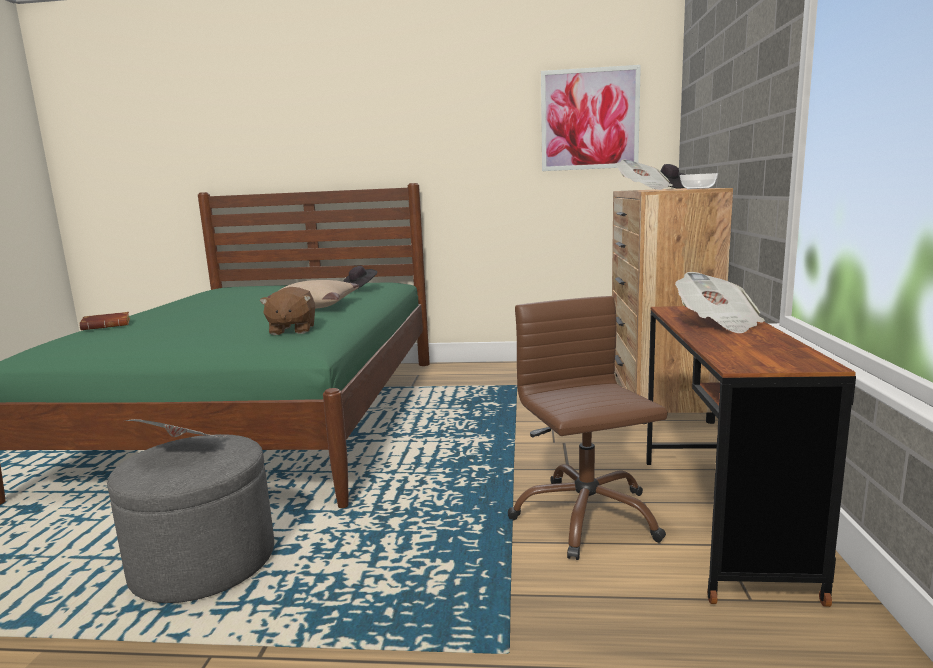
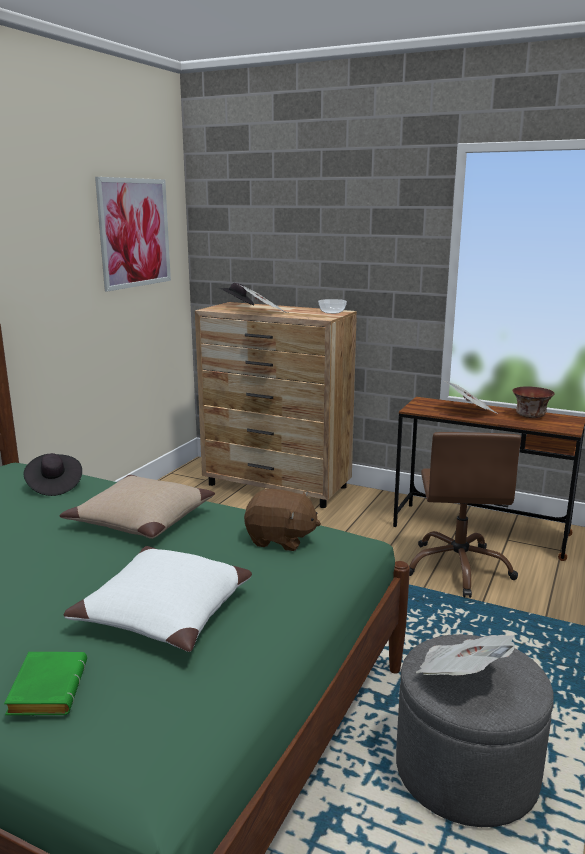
camera: 70 degrees left, 5 degrees up
(108, 325) = (46, 688): brown book -> green book
(181, 327) = (166, 612): none -> white pillow
(585, 516) = (459, 568): brown office chair -> brown office chair turned 90 degrees counterclockwise
(765, 346) = (531, 416): none -> bowl

